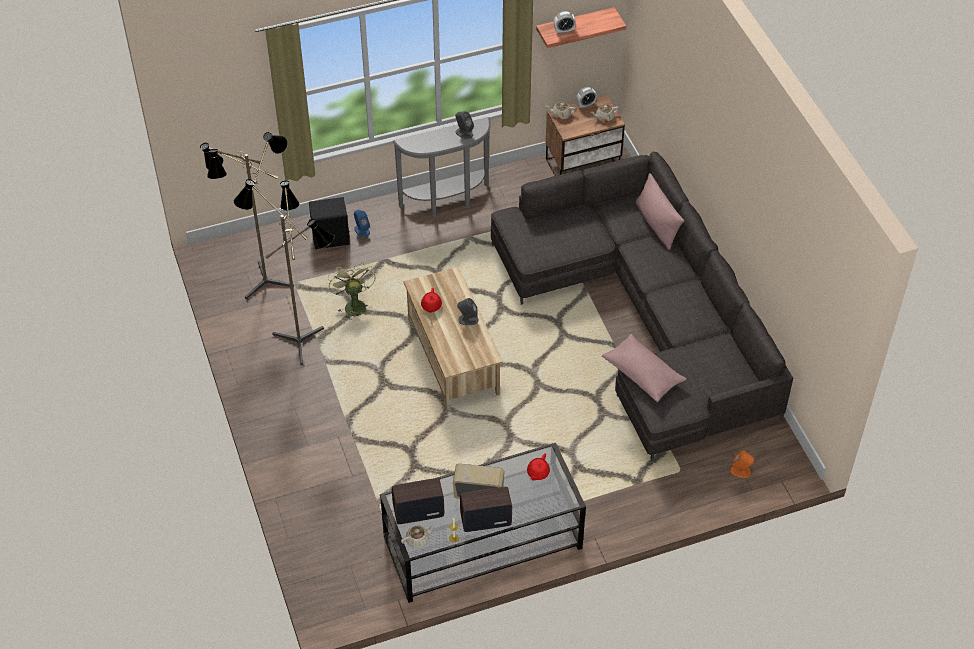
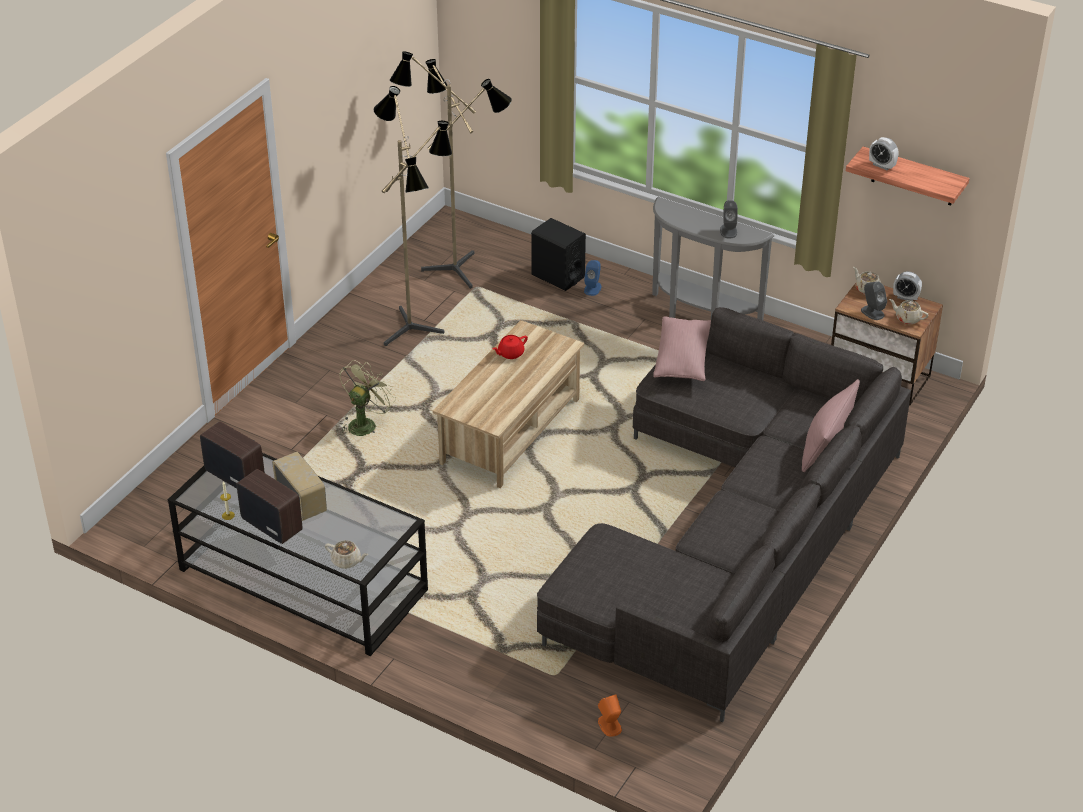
camera: 50 degrees right, 10 degrees down
(353, 305) = (495, 335): green fan -> green fan (365, 423)
(418, 540) = (201, 493): beige teapot -> beige teapot (347, 561)
(468, 319) = (523, 385): grey speaker -> grey speaker (872, 312)
(537, 473) = (370, 529): red teapot -> none
(643, 374) = (604, 544): pink pillow -> pink pillow (682, 359)

